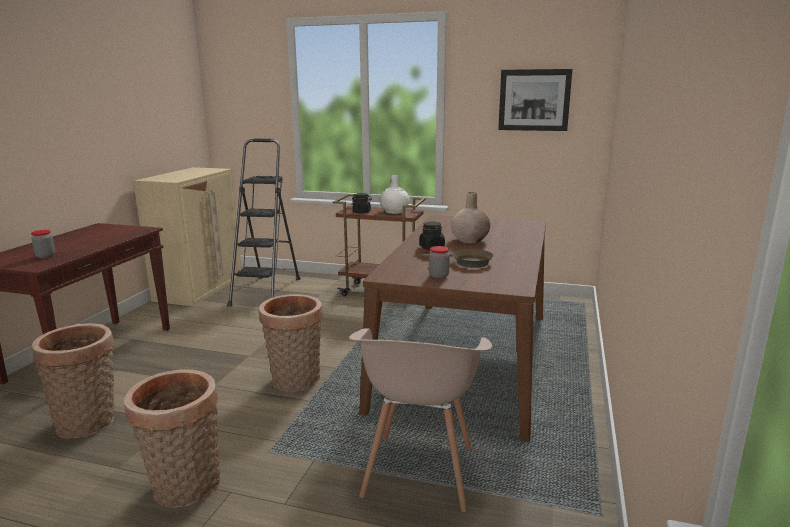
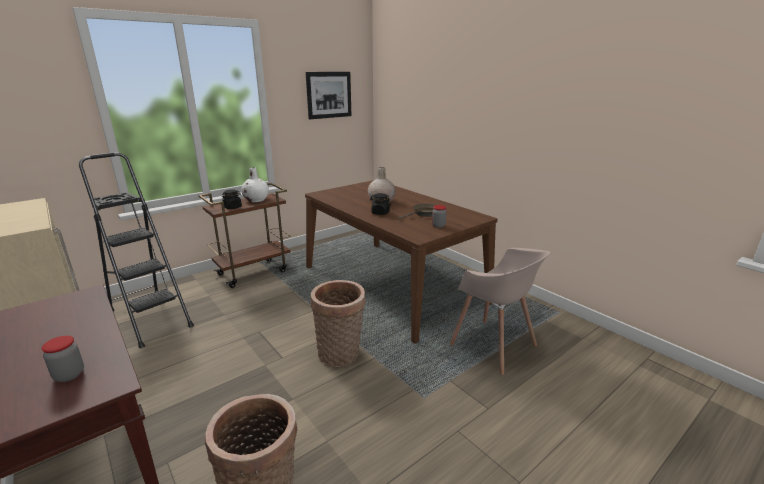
camera: 55 degrees left, 5 degrees up
(185, 489) = (437, 455): basket -> none

